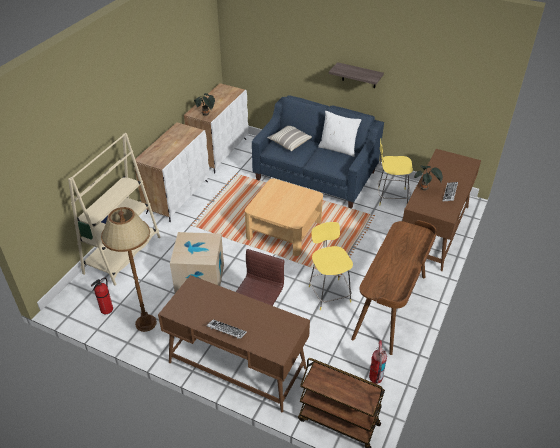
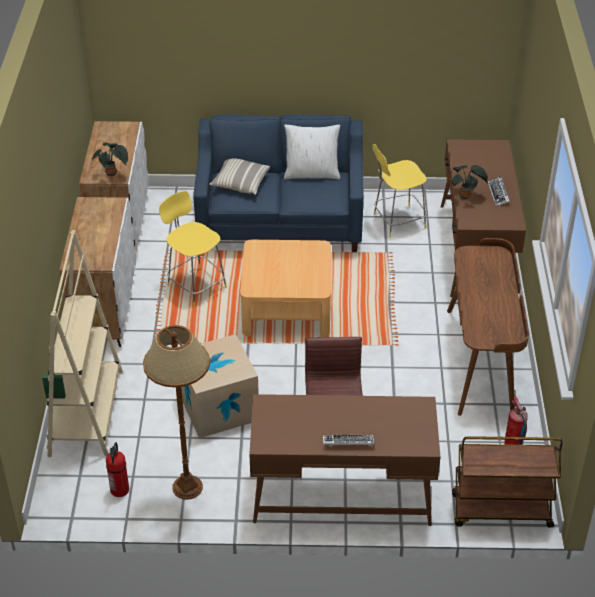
camera: 25 degrees left, 0 degrees up
(329, 293) = (396, 369): yellow stool -> yellow stool (195, 285)
(359, 75) = (317, 64): shelf -> none

